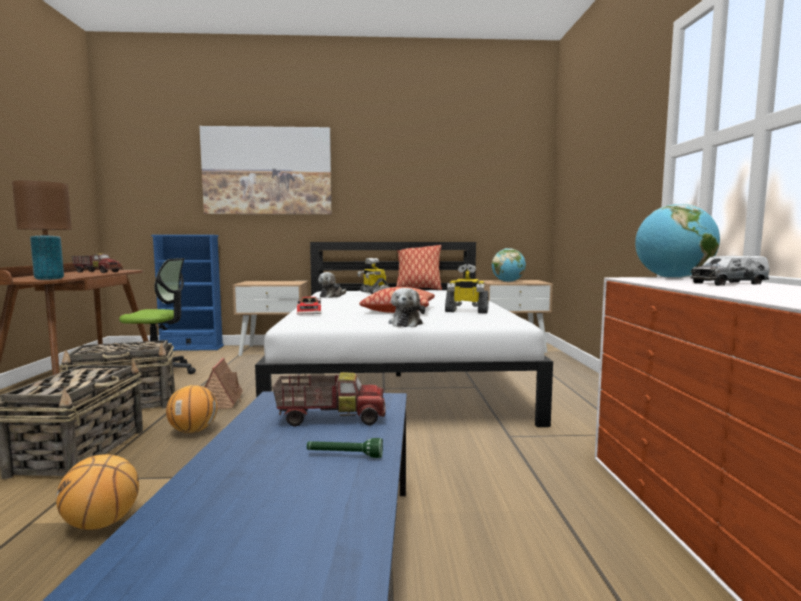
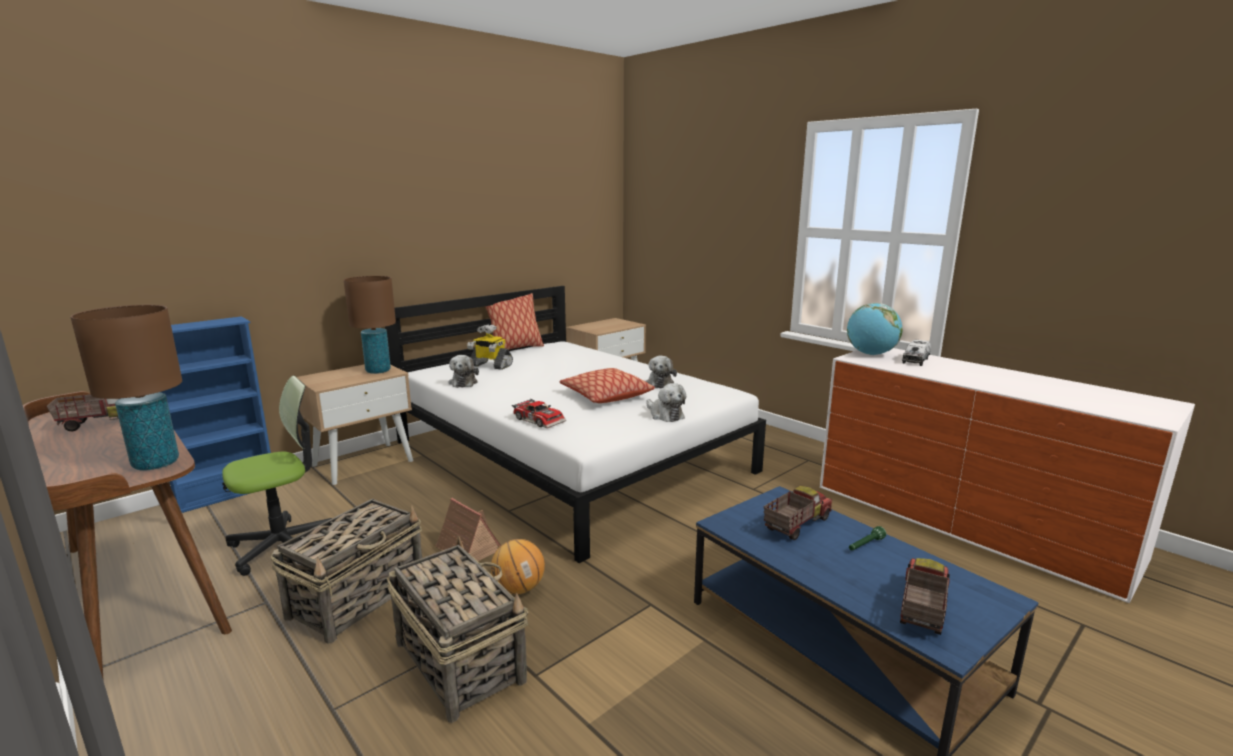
camera: 40 degrees left, 10 degrees up
(102, 524) = (643, 689): basketball -> none
(216, 528) = (921, 608): none -> toy truck
(267, 171) = (308, 213): picture -> none
(289, 282) = (378, 371): none -> brown table lamp
(466, 311) = (660, 383): toy robot -> plush toy
(508, 282) = (604, 327): globe -> none

